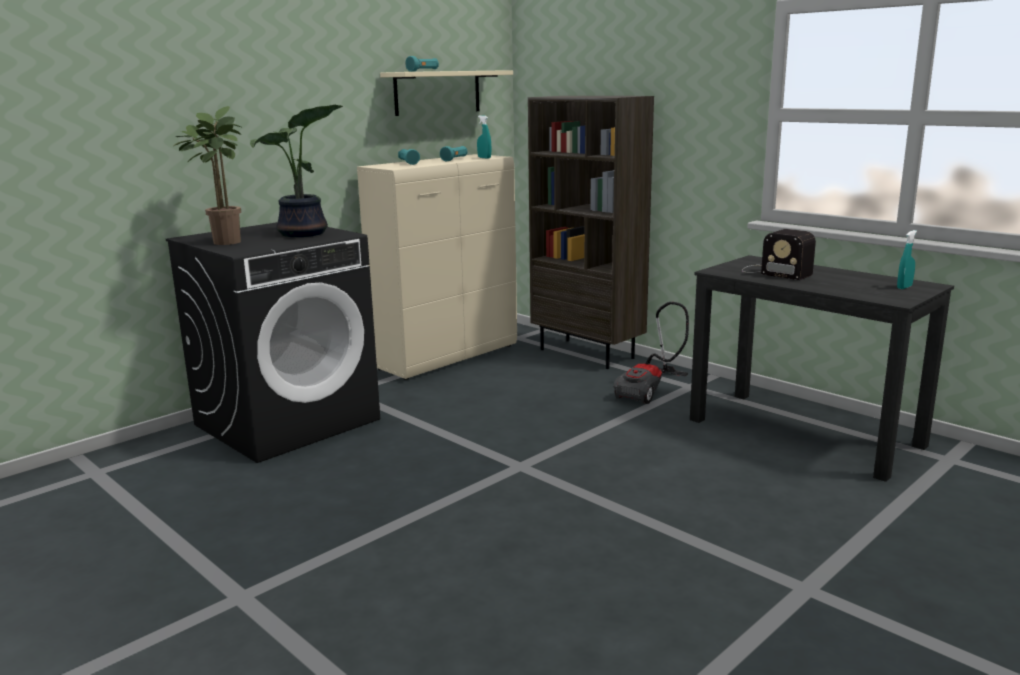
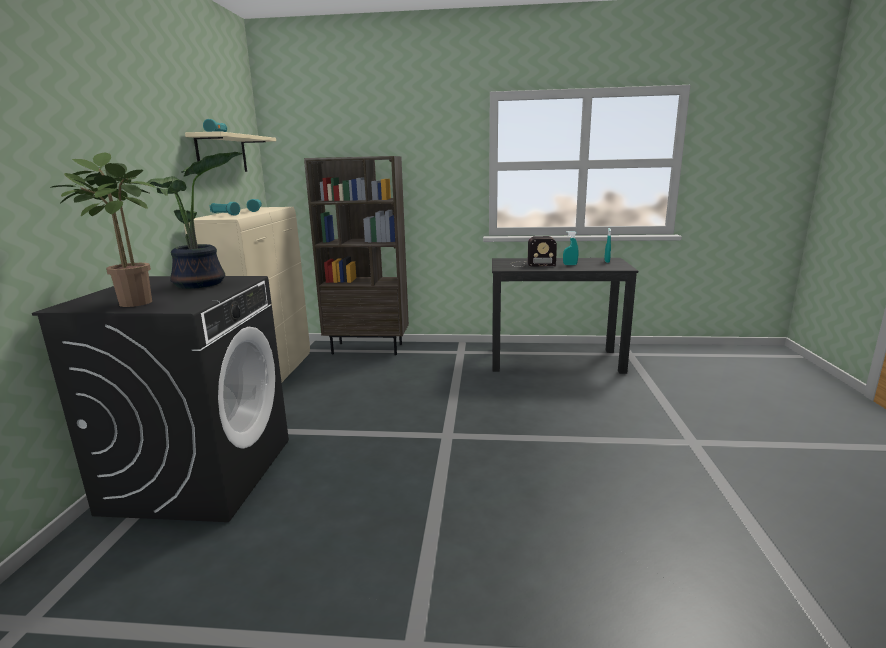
camera: 40 degrees left, 0 degrees up
(484, 158) = (275, 208): turquoise spray bottle -> turquoise spray bottle (570, 265)
(651, 391) = (444, 361): vacuum cleaner -> none

